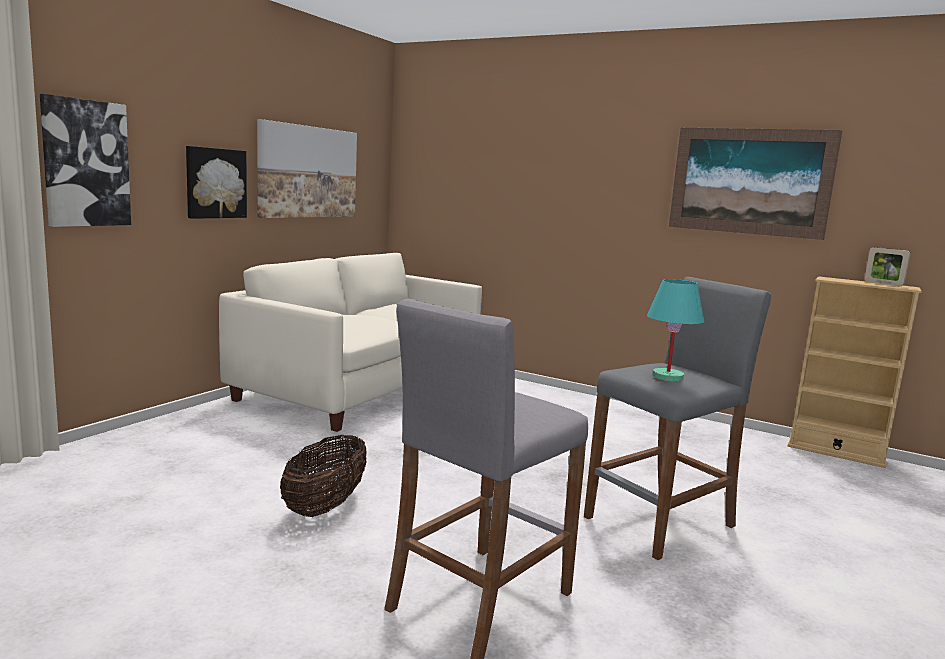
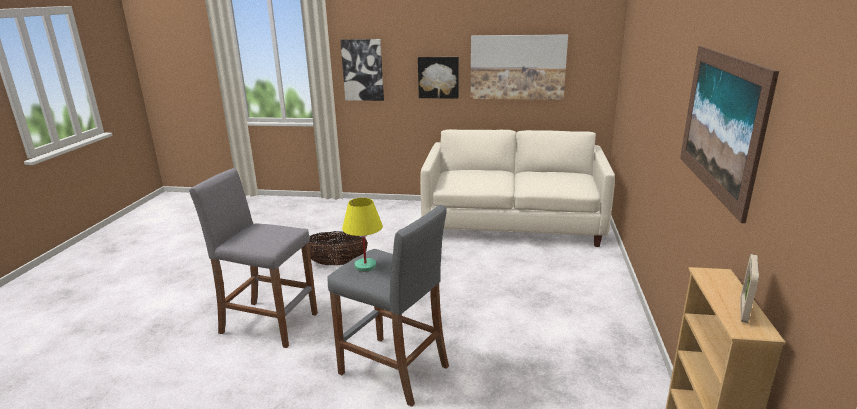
camera: 70 degrees right, 10 degrees up
(668, 377) = (365, 266): turquoise table lamp -> yellow table lamp

